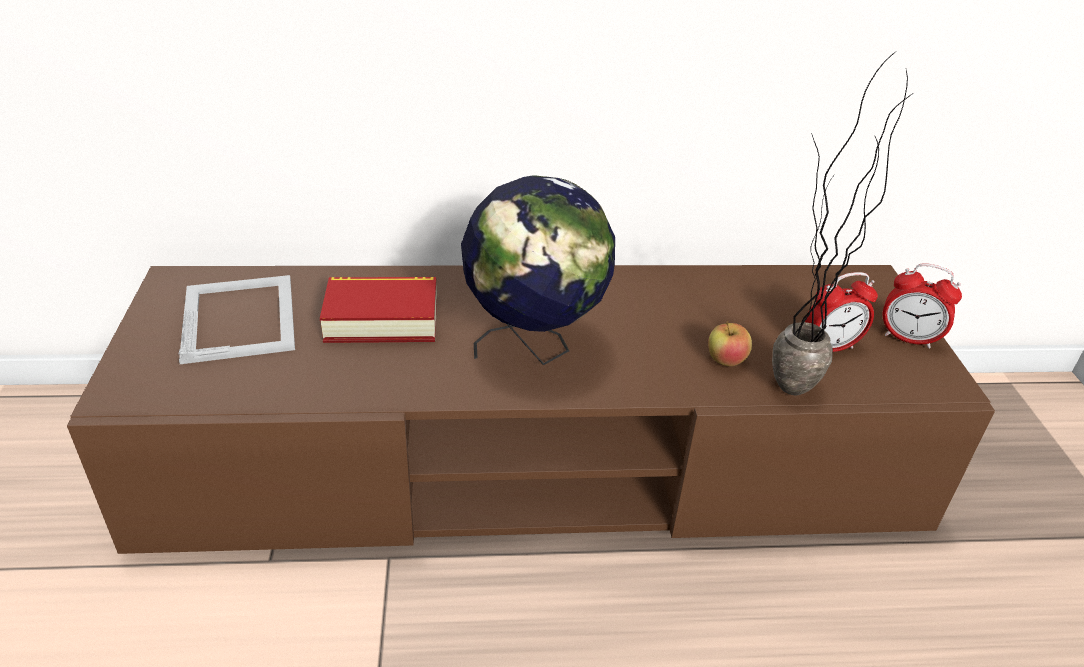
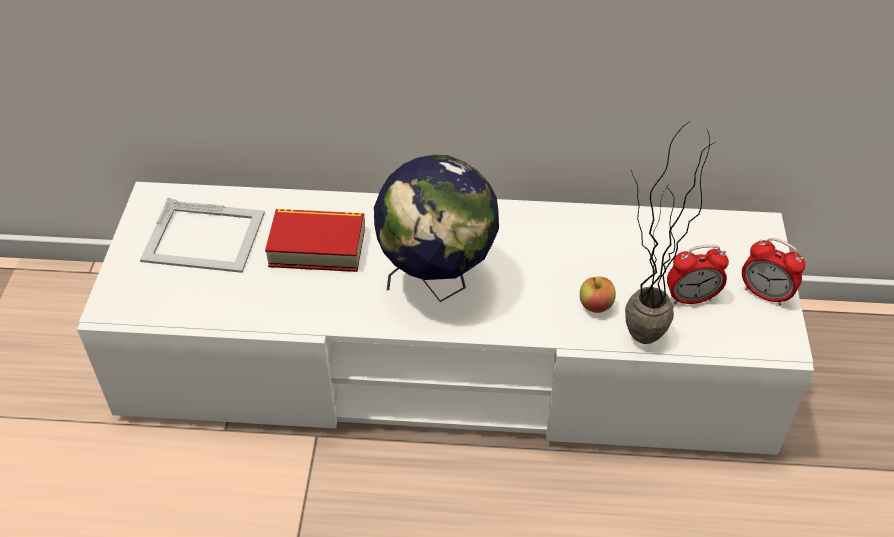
camera: 10 degrees right, 10 degrees up
(240, 316) = (205, 237): picture frame -> picture frame turned 105 degrees clockwise
(535, 461) = (447, 361): brown tv stand -> white tv stand

